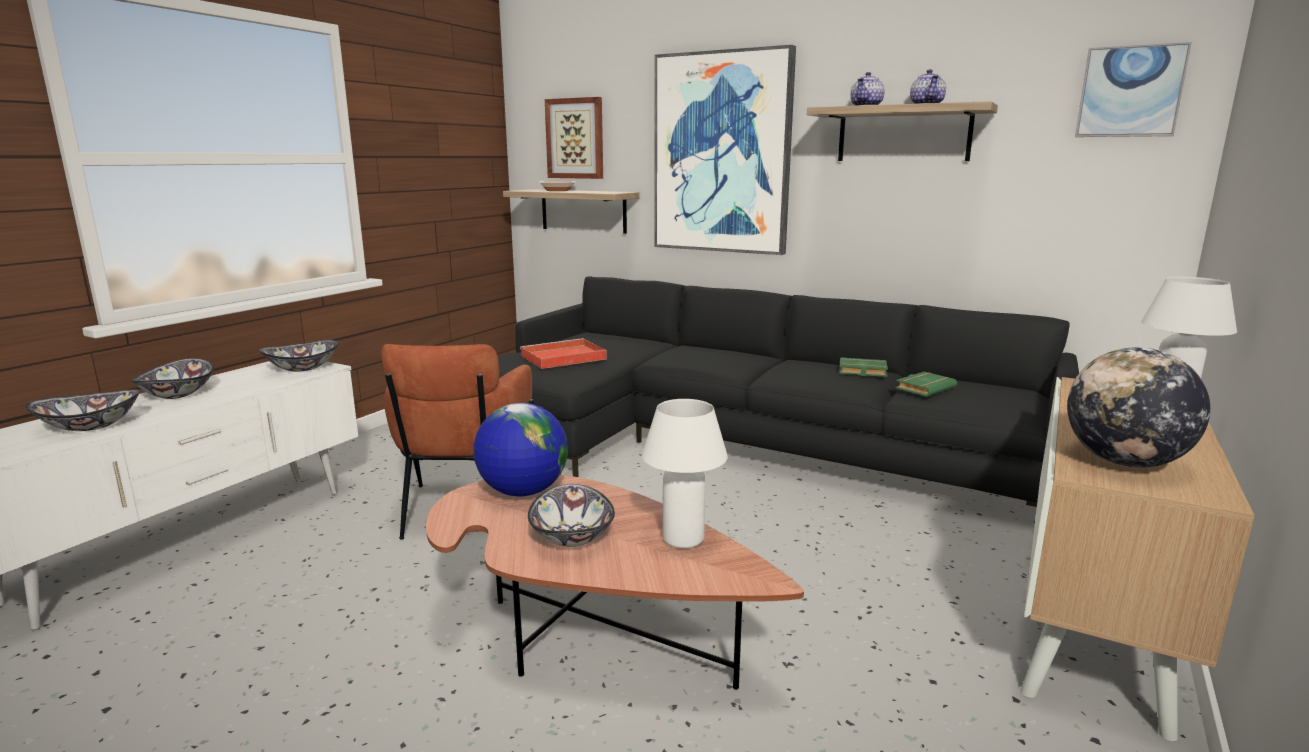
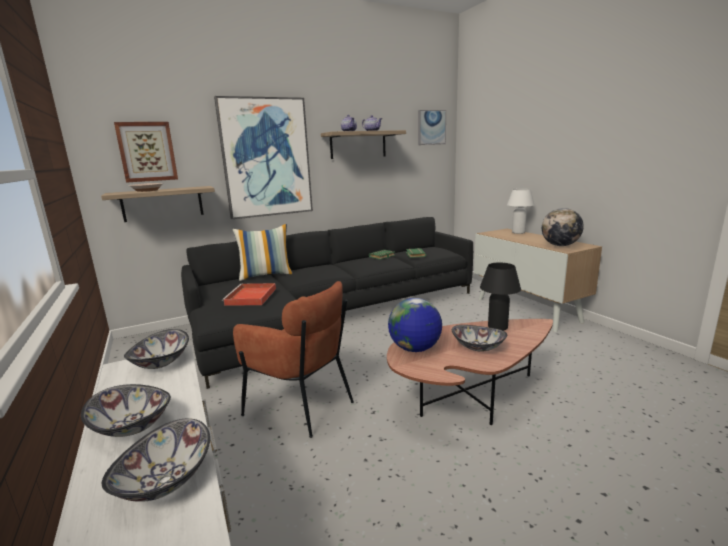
camera: 55 degrees left, 0 degrees up
(660, 343) = (266, 275): none -> pillow
(683, 539) = (497, 327): white table lamp -> black table lamp

